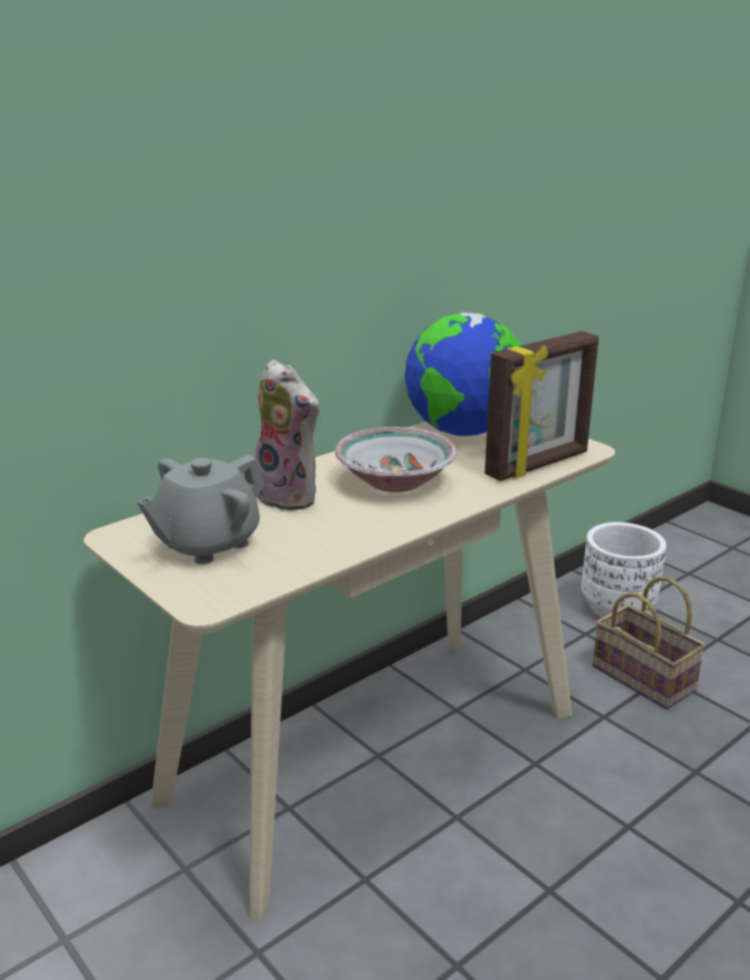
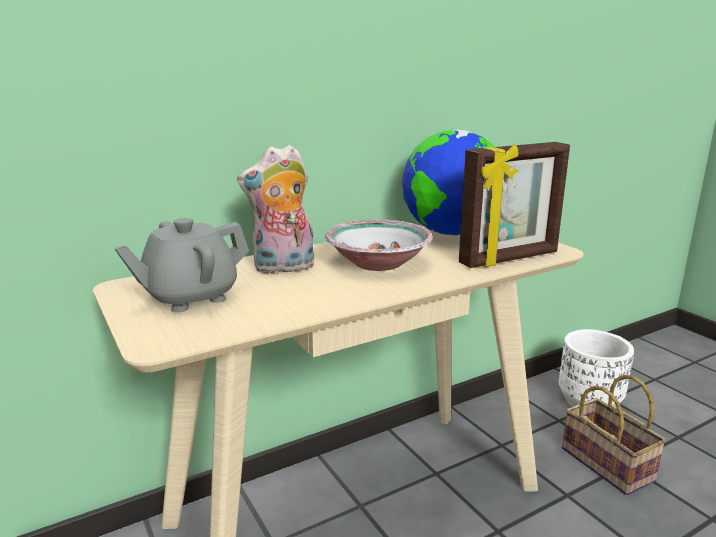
camera: 10 degrees right, 5 degrees down
(291, 496) = (283, 268): plush toy -> plush toy turned 105 degrees clockwise

